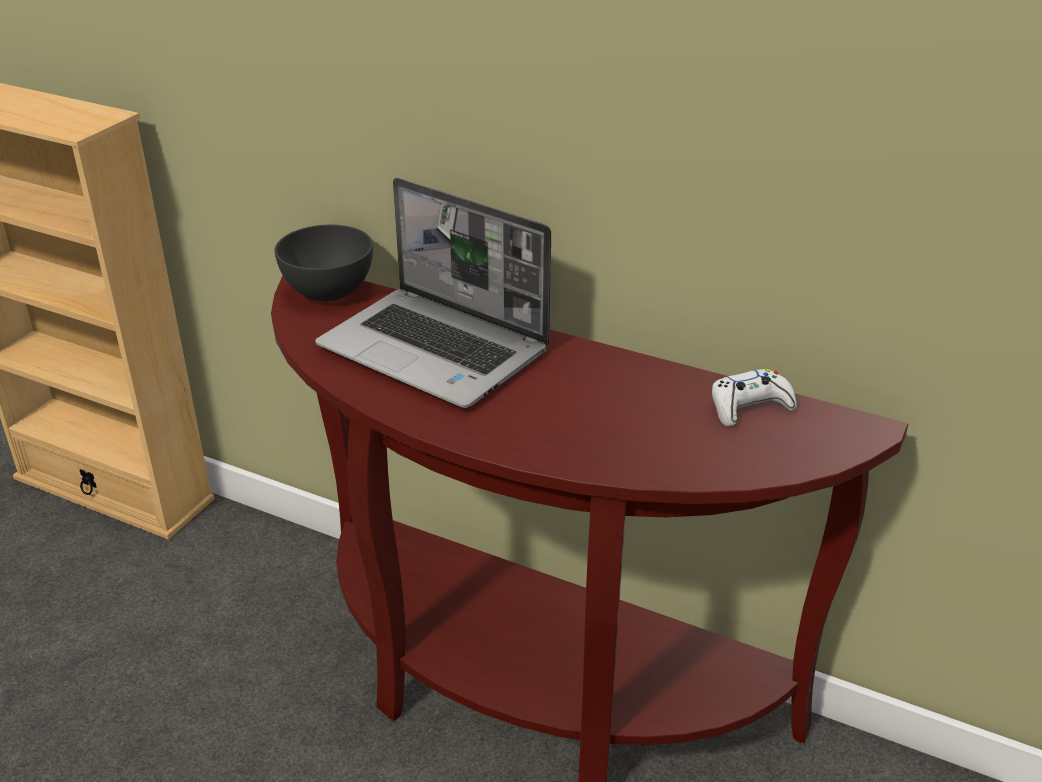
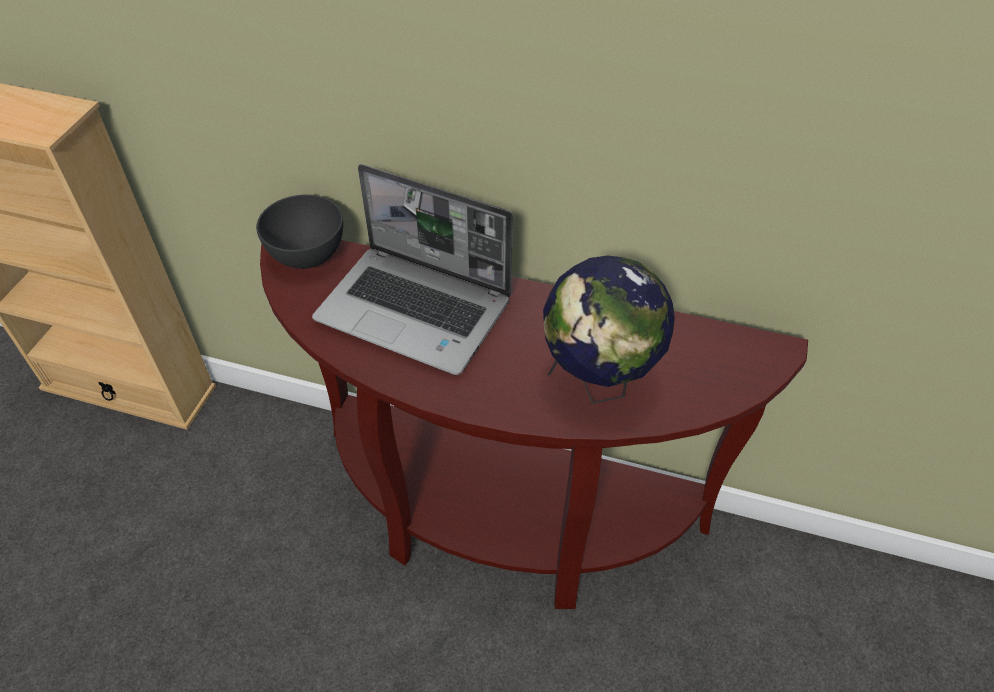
camera: 10 degrees left, 15 degrees up
(632, 436) = (598, 383): none -> globe
(749, 407) = (684, 339): white game controller -> none

